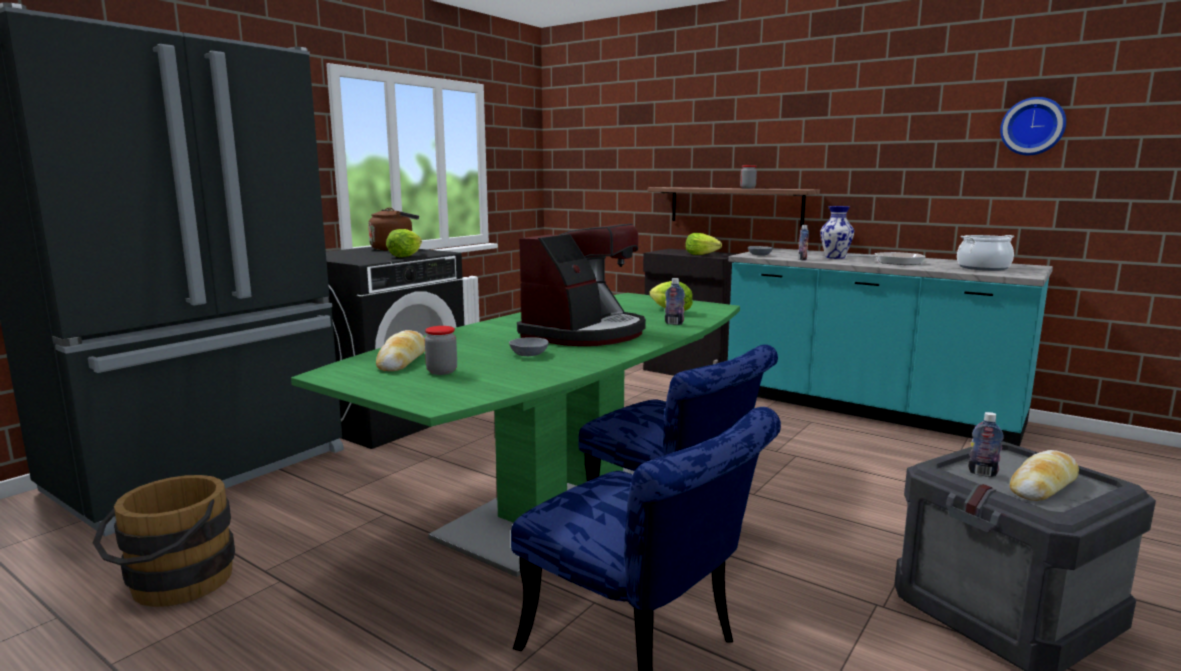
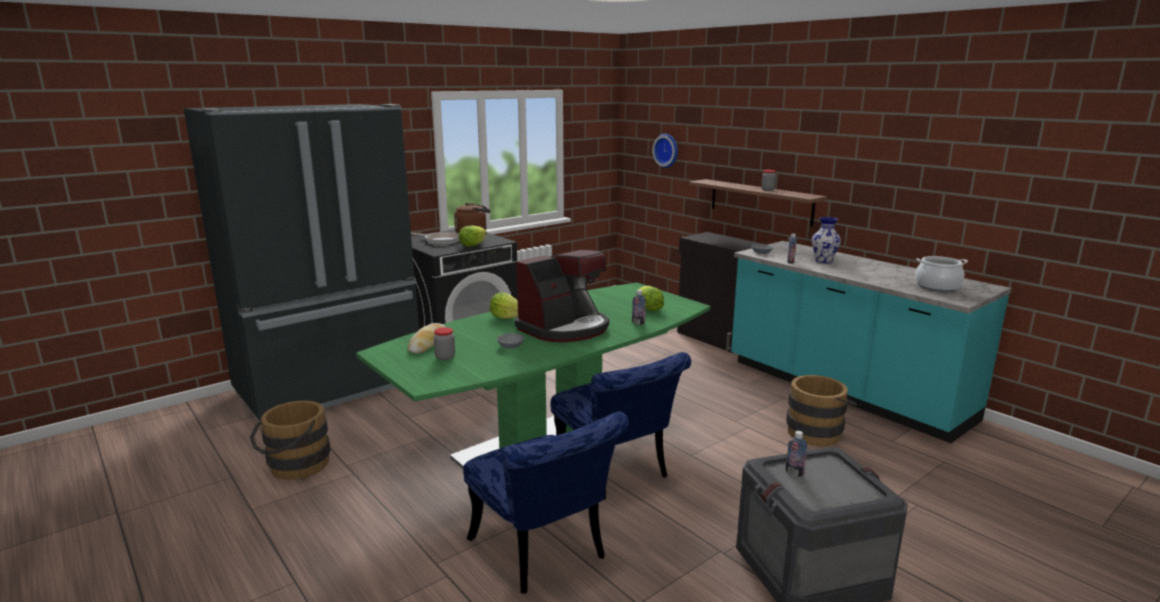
camera: 15 degrees right, 5 degrees up
(701, 255) = (724, 243): lettuce -> lettuce (507, 318)
(875, 452) = (817, 432): none -> brown bucket
(894, 262) = (867, 272): frying pan -> frying pan (441, 241)
(1033, 126) = (1003, 162): wall clock -> wall clock (667, 150)
(1043, 485) = (829, 488): bread -> none

